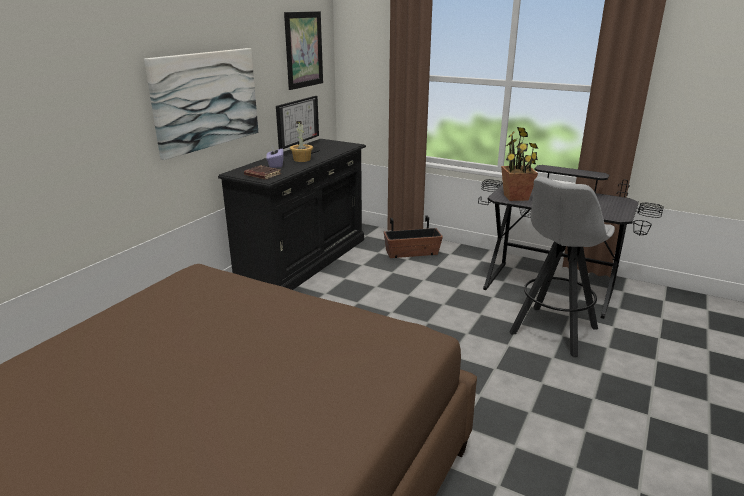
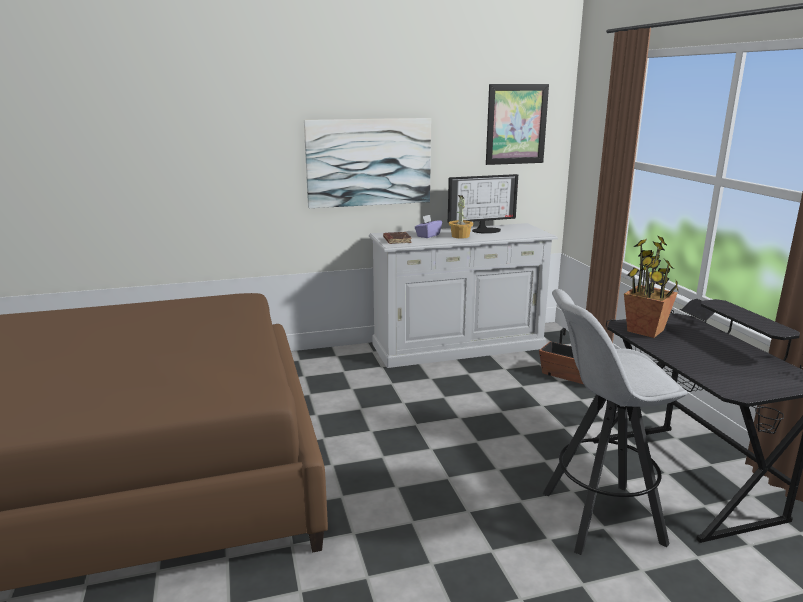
camera: 45 degrees right, 5 degrees down
(304, 260) = (459, 346): black dresser -> white dresser

